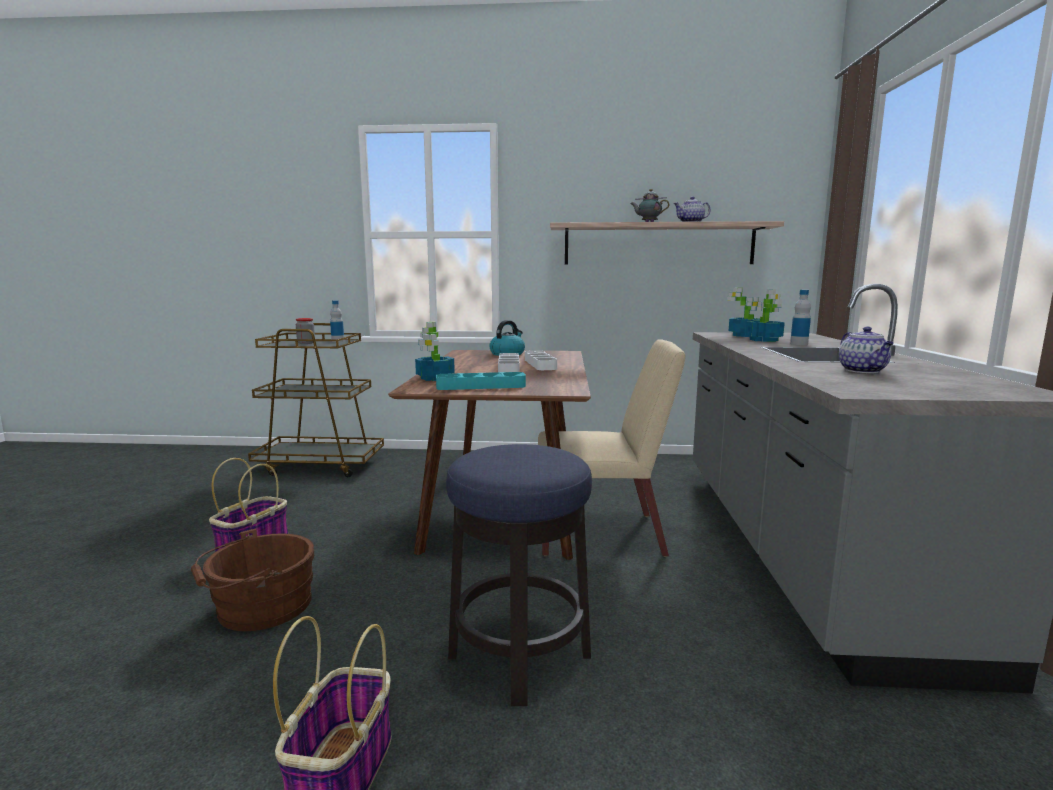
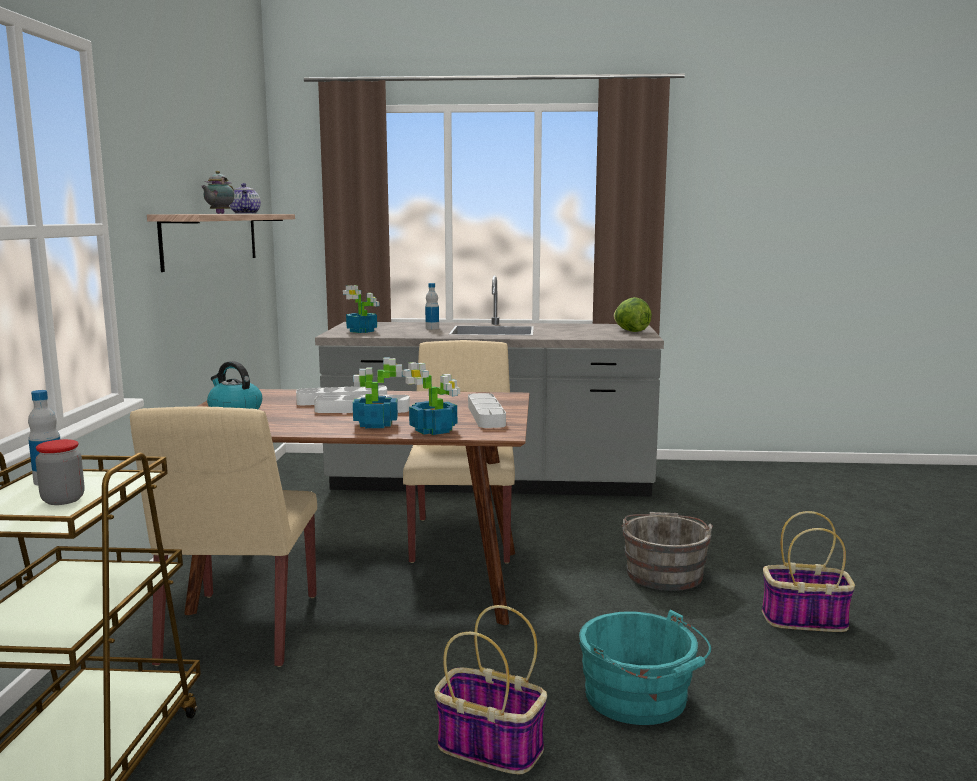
camera: 90 degrees left, 0 degrees up
(259, 608) = (640, 699): brown bucket -> turquoise bucket
(439, 476) = (240, 629): none -> beige chair
(481, 386) = (486, 415): turquoise tray -> grey tray
(519, 655) = (664, 572): stool -> grey bucket
(764, 340) = (401, 330): potted plant -> potted plant (375, 424)
(863, 371) = (571, 331): teapot -> none
(934, 389) = (631, 331): none -> lettuce

